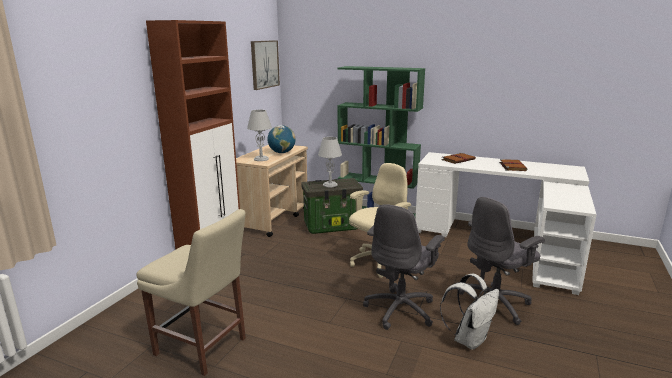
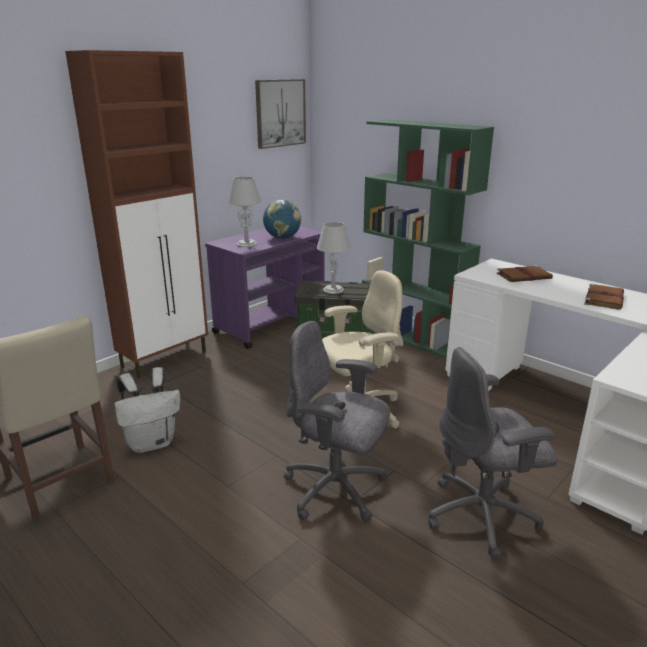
camera: 20 degrees right, 5 degrees up
(273, 219) = (271, 324): beige cart -> purple cart
(401, 309) = (336, 490): grey office chair -> grey office chair turned 60 degrees clockwise
(469, 339) = (400, 563): white backpack -> white backpack (152, 442)

